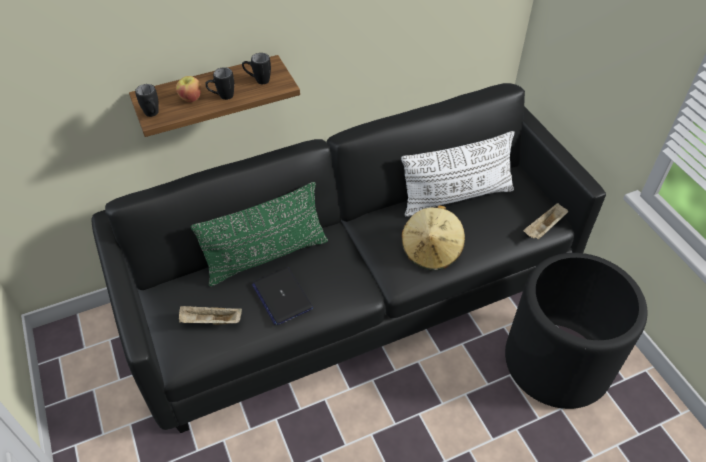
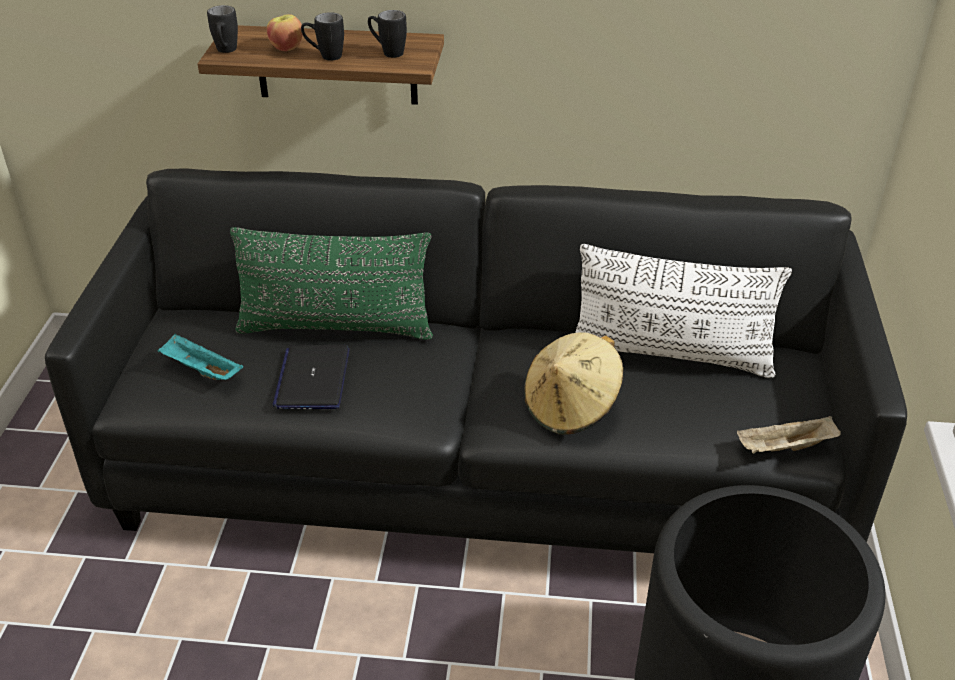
camera: 30 degrees right, 10 degrees down
(210, 321) = (200, 370): beige tray -> turquoise tray

